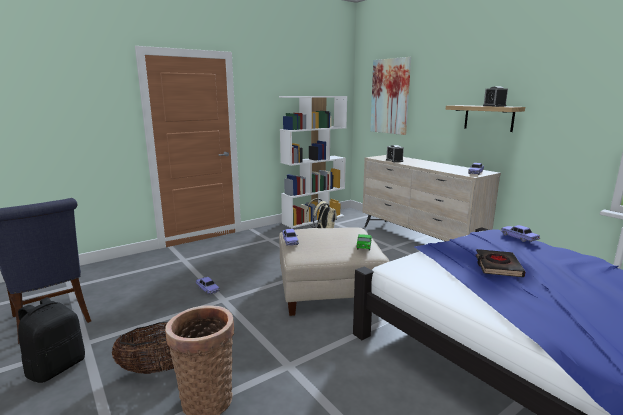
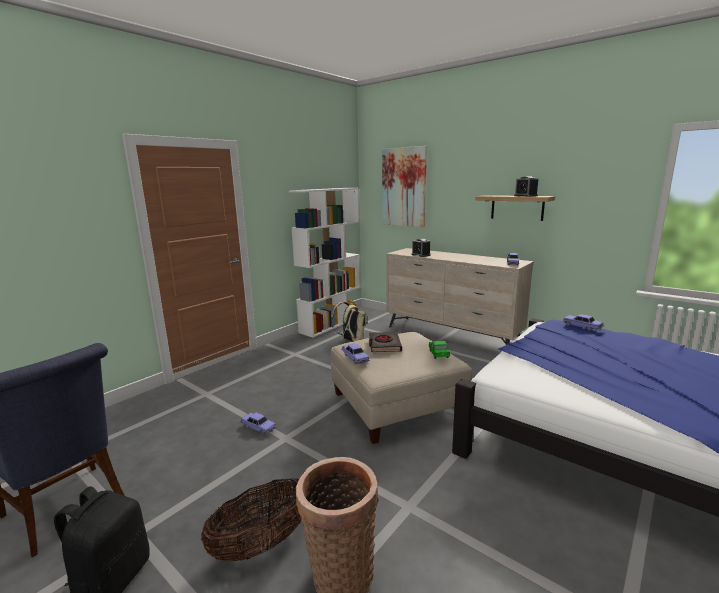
camera: 15 degrees left, 0 degrees up
(497, 266) = (593, 361): black book -> black book (384, 345)

